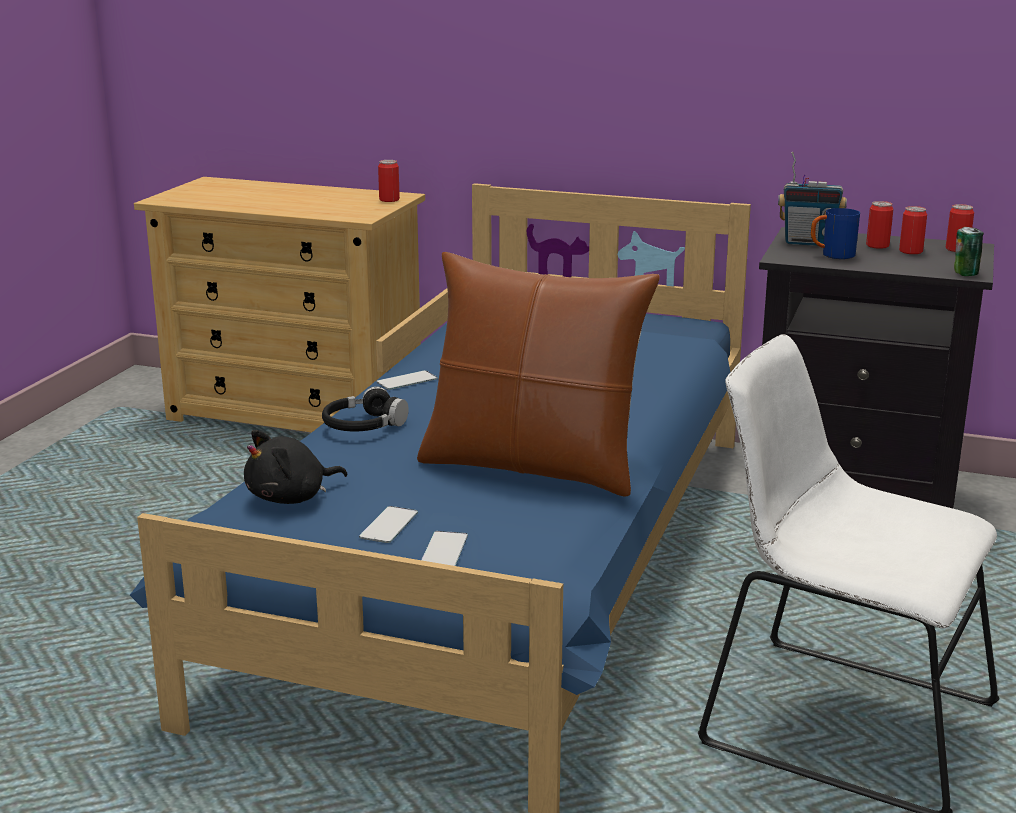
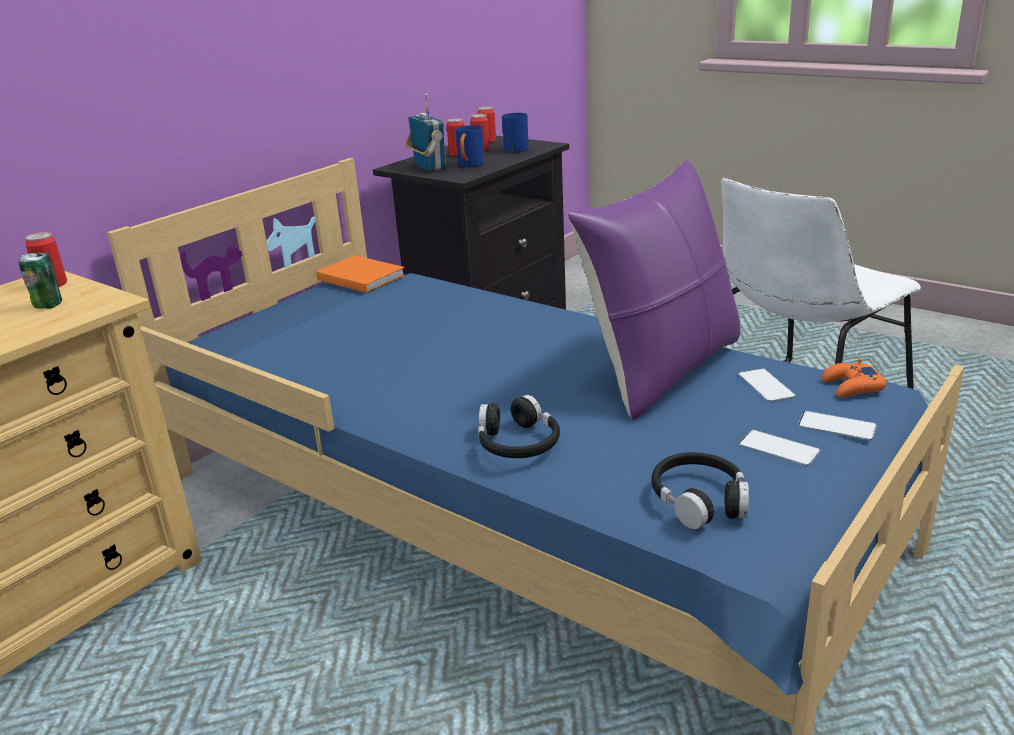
camera: 70 degrees left, 5 degrees up
(291, 497) = (699, 500): black plush toy -> black headphones
(407, 381) = (402, 409): phone -> phone (765, 385)
(532, 466) = (661, 370): brown pillow -> purple pillow
(541, 560) = (852, 387): none -> orange game controller
(677, 321) = (360, 277): none -> orange book
(808, 243) = (429, 167): radio -> radio turned 60 degrees counterclockwise
(935, 264) = (517, 148): none -> blue mug
(965, 273) = (545, 145): can -> can (47, 305)

